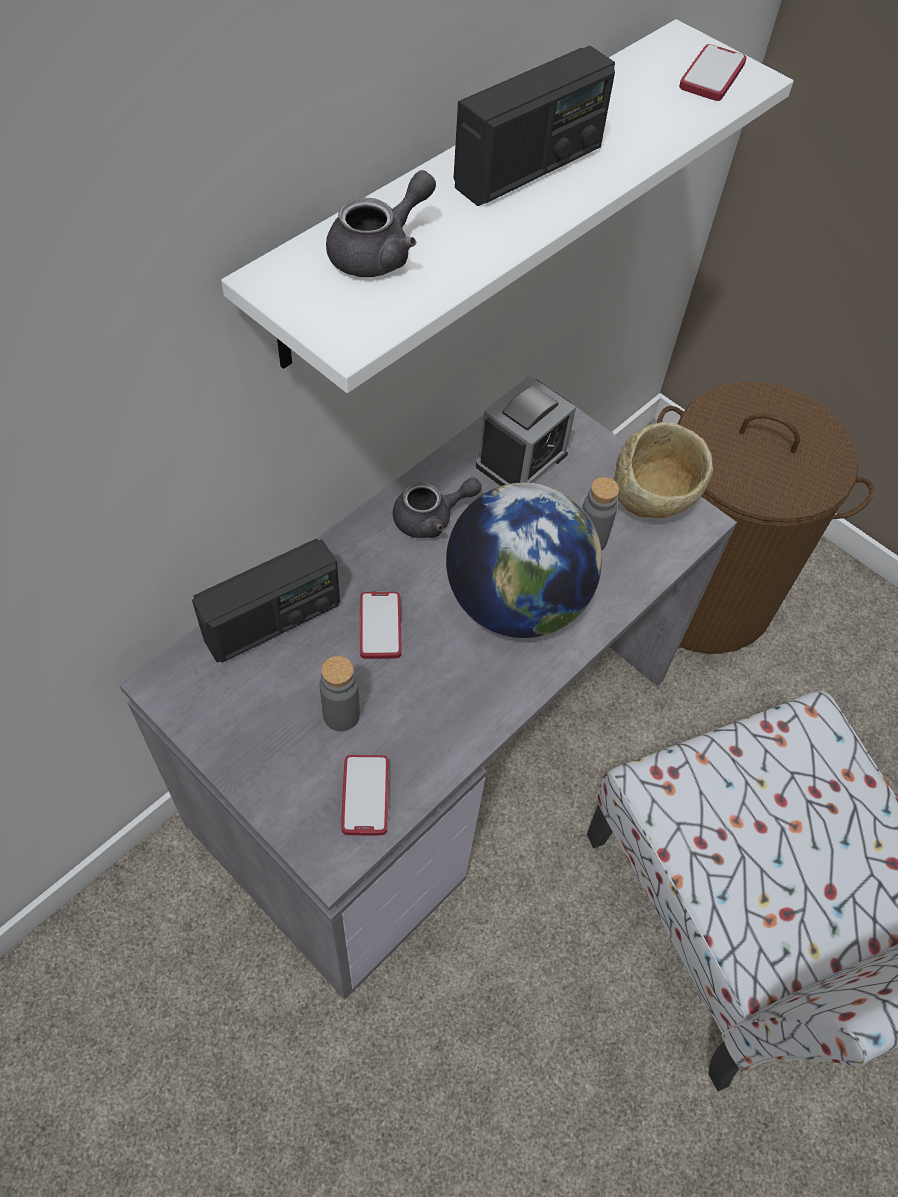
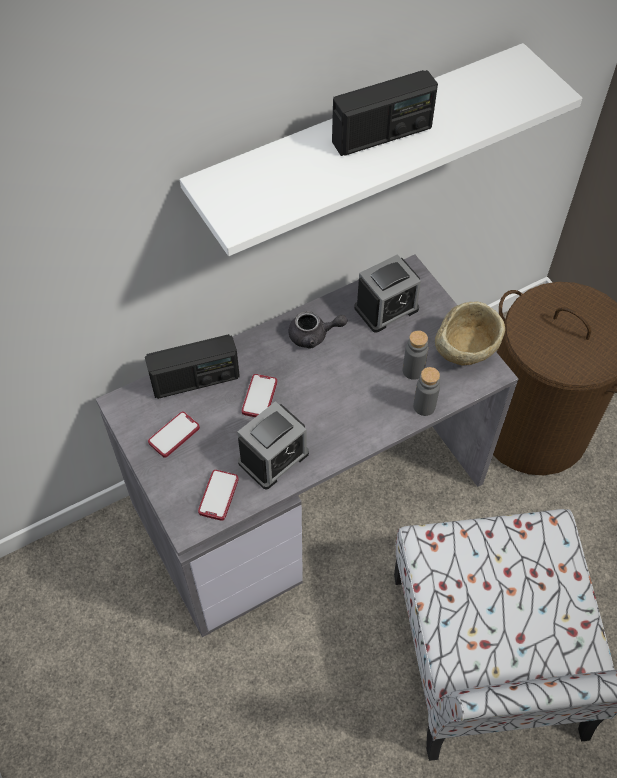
camera: 20 degrees right, 0 degrees up
(341, 715) = (219, 445): grey bottle -> grey bottle (424, 406)
(380, 252) = (273, 176): grey teapot -> none
(431, 715) = (273, 458): none -> alarm clock
(515, 602) = (349, 400): globe -> none
(712, 75) = (527, 87): phone -> phone (174, 435)

